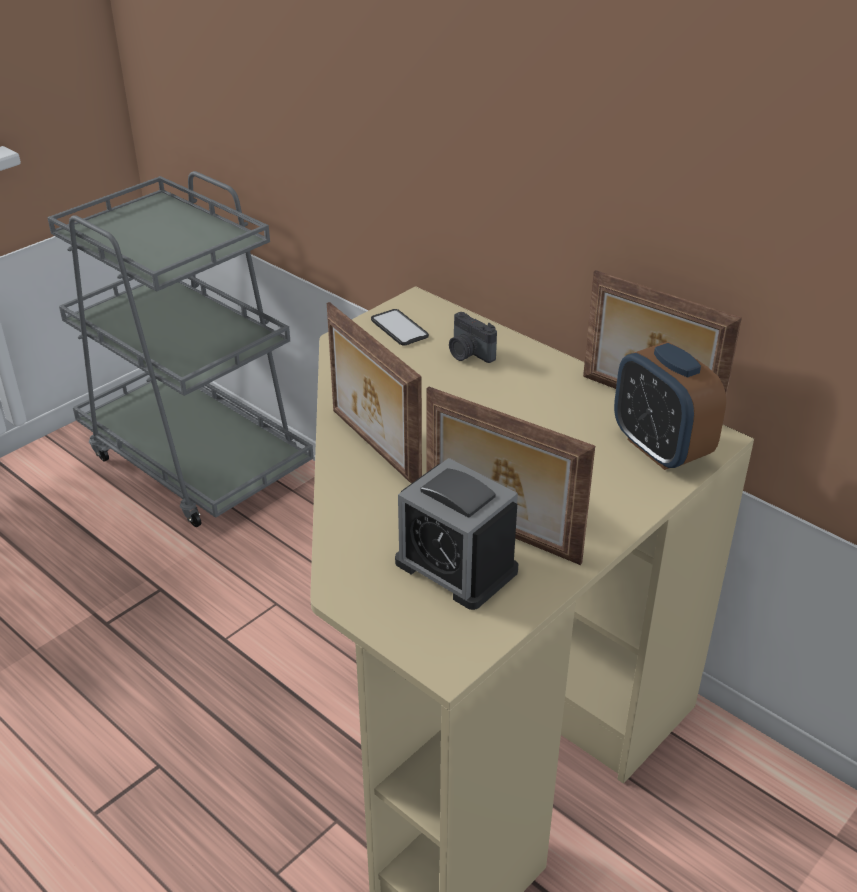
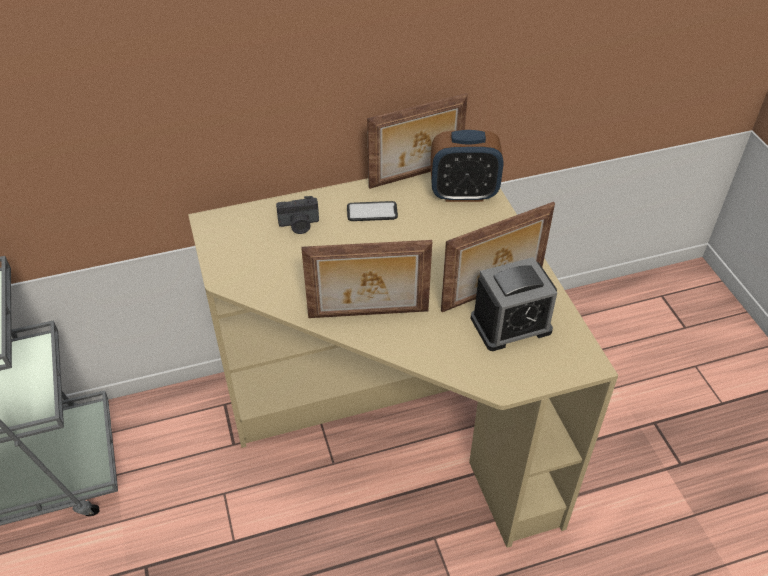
camera: 60 degrees left, 10 degrees up
(399, 328) = (236, 244): phone -> phone (372, 212)

